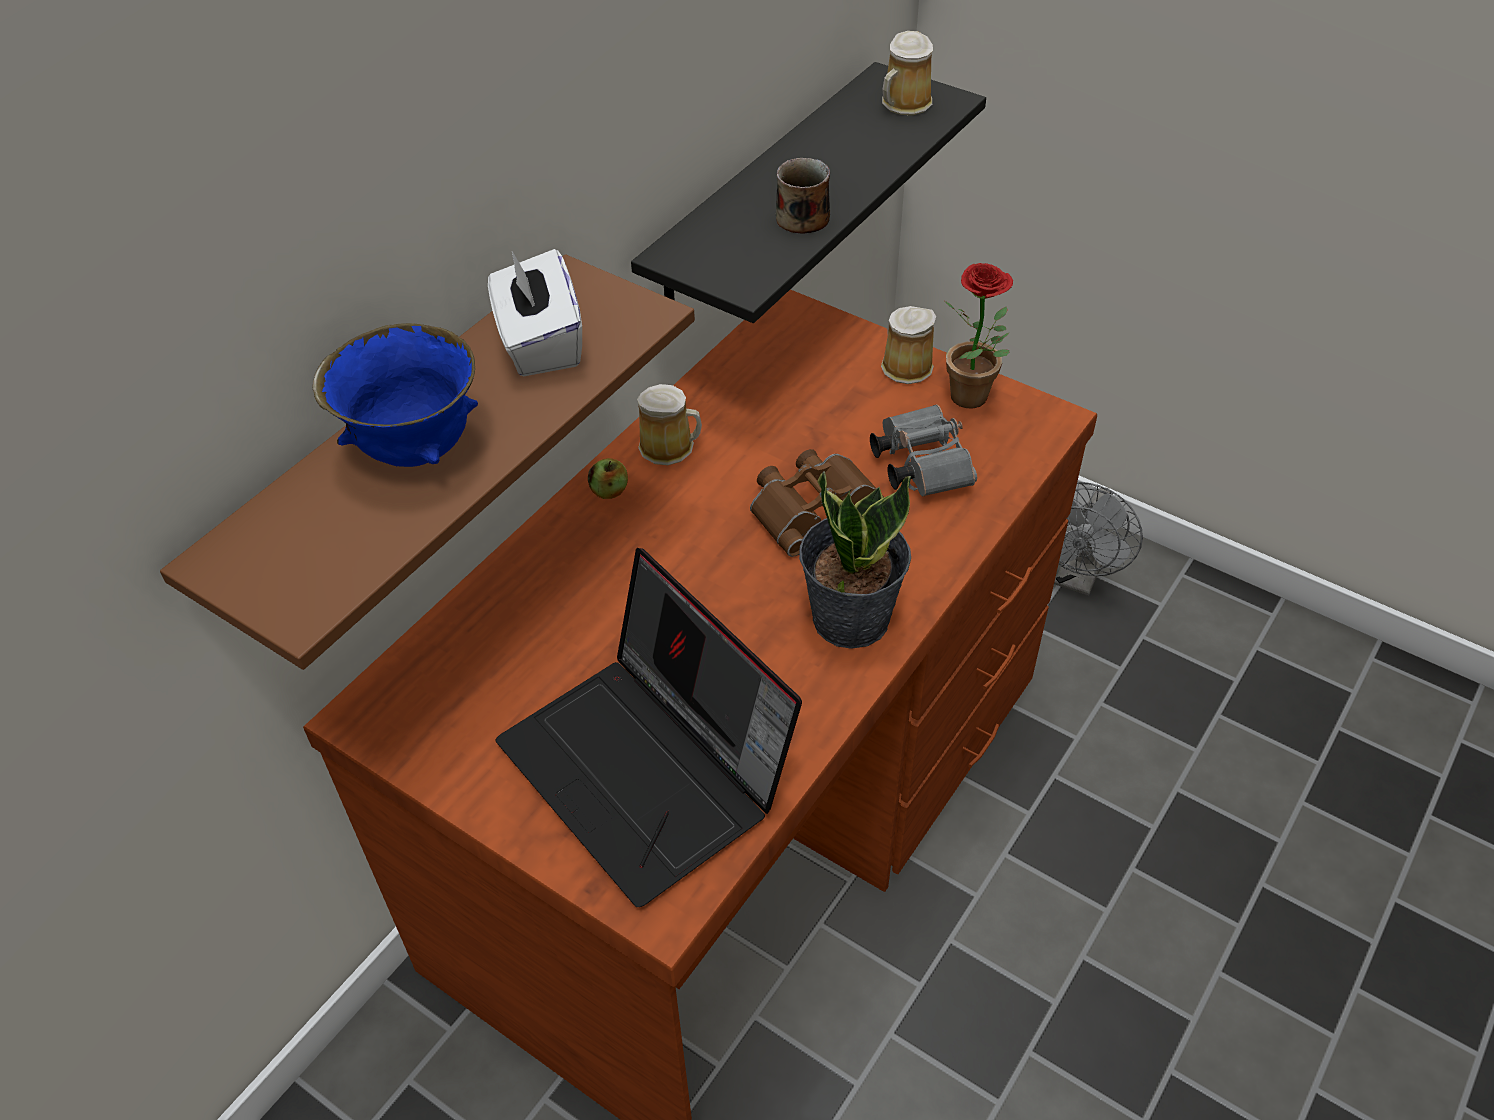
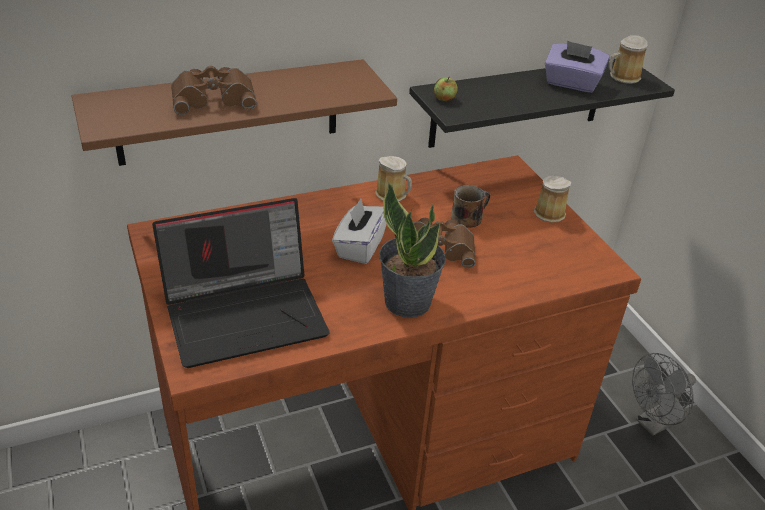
camera: 30 degrees right, 10 degrees down
(416, 450) = (214, 97): blue bowl -> brown binoculars
(540, 343) = (311, 83): white tissue box -> white tissue box (360, 247)
(609, 491) = (346, 199): apple -> apple (444, 99)
(651, 770) = (247, 313): laptop -> laptop turned 105 degrees counterclockwise
(803, 215) = (515, 100): mug -> mug (468, 217)
(849, 148) = (571, 84): none -> purple tissue box
(919, 464) = (513, 256): grey binoculars -> none
(974, 401) = (573, 242): potted plant -> none

